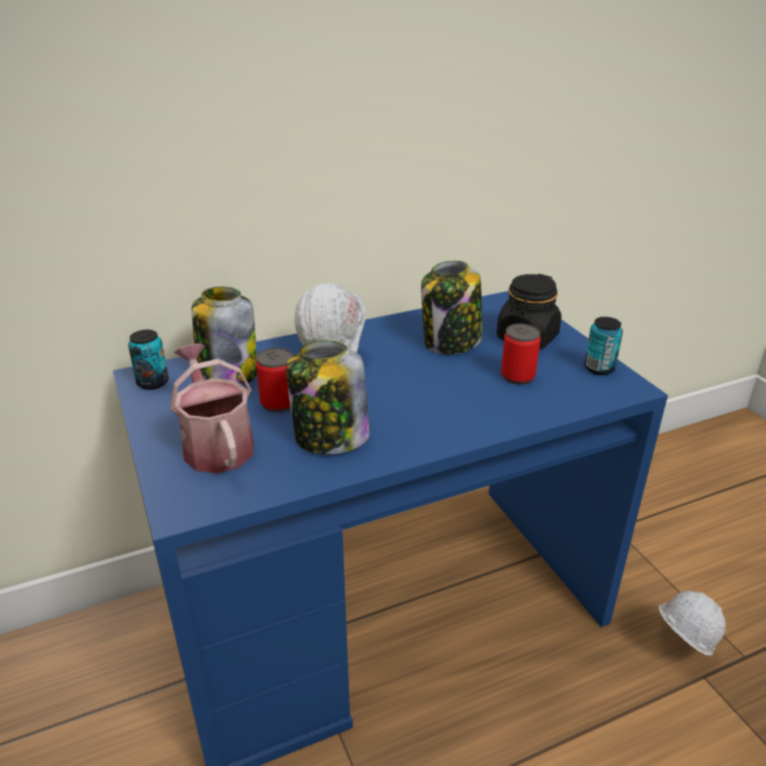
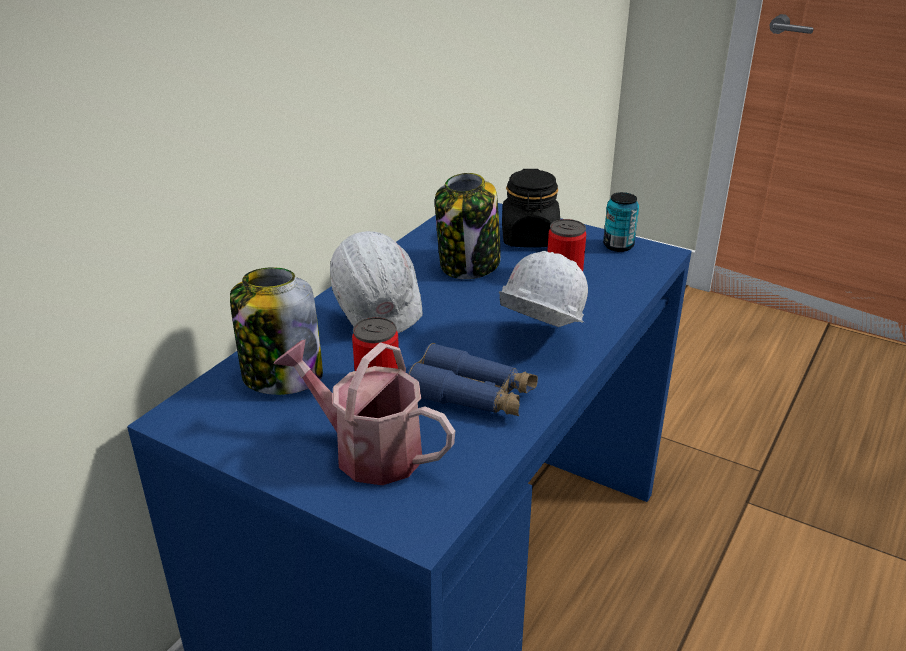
camera: 35 degrees left, 0 degrees up
(153, 382) = (202, 419): can -> none
(330, 437) = (472, 395): jar -> blue binoculars
(679, 646) = (713, 487): white hard hat -> white hard hat (536, 342)

